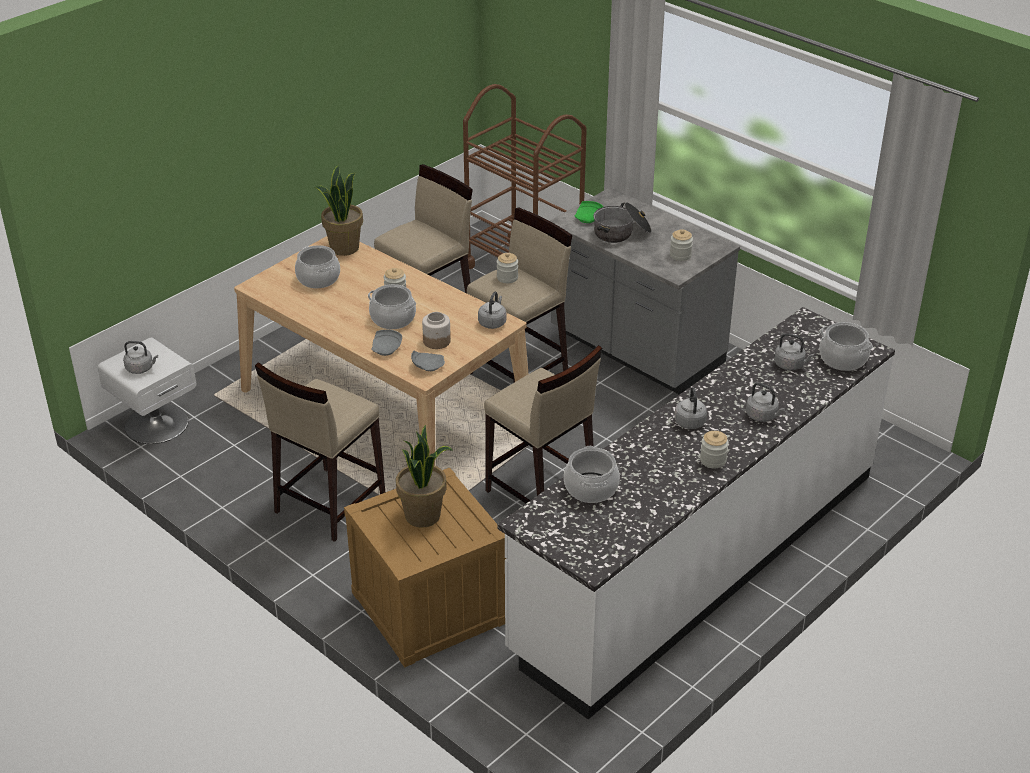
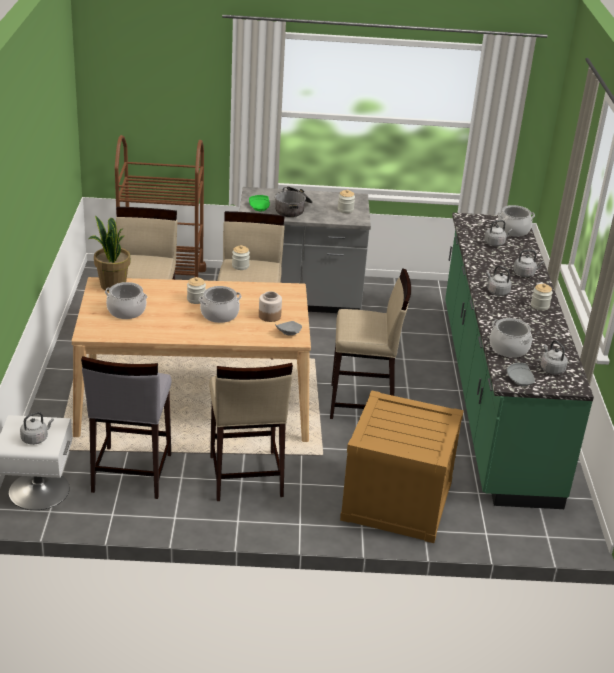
camera: 45 degrees left, 5 degrees down
(242, 447) = (131, 473): none -> grey stool
(386, 348) = (245, 333): grey plate -> grey plate (520, 380)
(423, 516) = (398, 425): potted plant -> none
(492, 322) = (285, 291): grey kettle -> grey kettle (551, 369)
(697, 561) = (494, 397): white counter -> green counter

